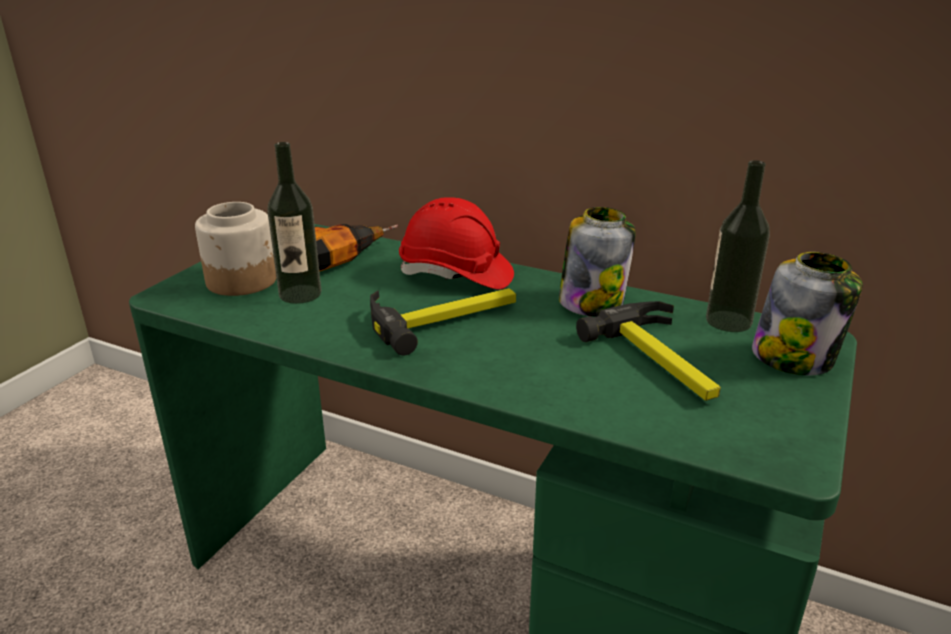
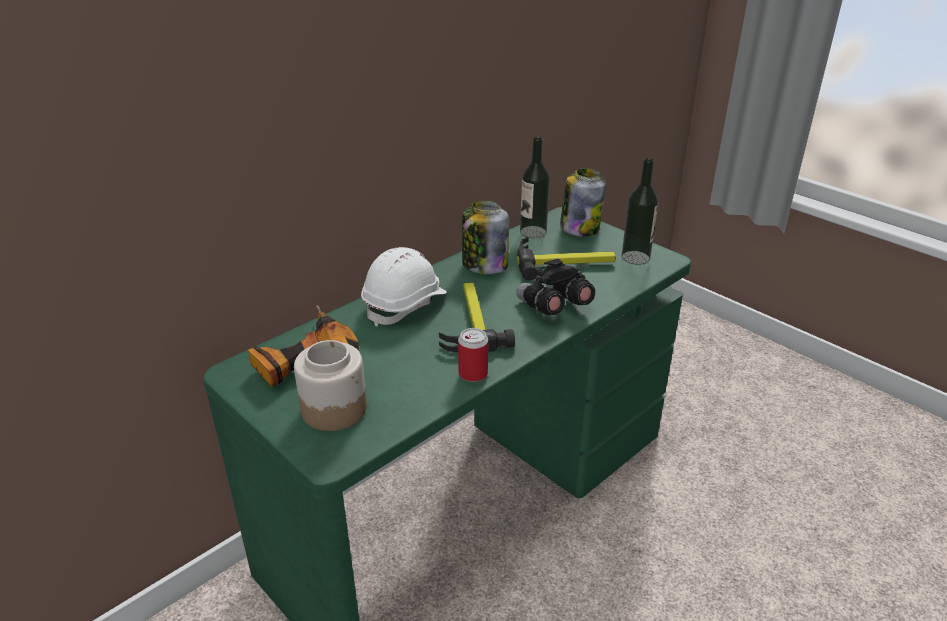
camera: 70 degrees left, 5 degrees up
(300, 294) = (385, 380): bottle -> bottle (635, 257)
(330, 340) = (473, 374): none -> can
(456, 275) = (405, 304): red hard hat -> white hard hat
(523, 370) = (553, 307): none -> black binoculars

